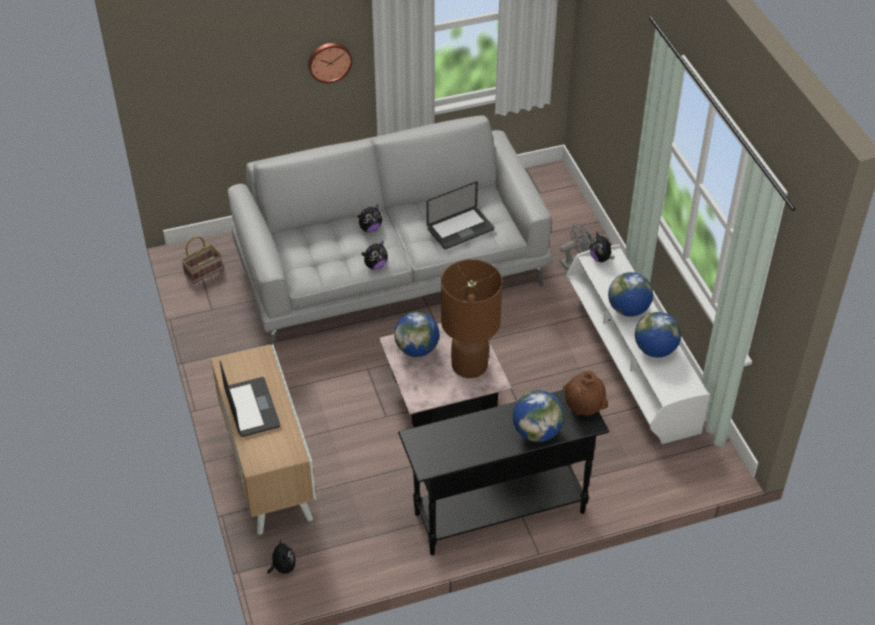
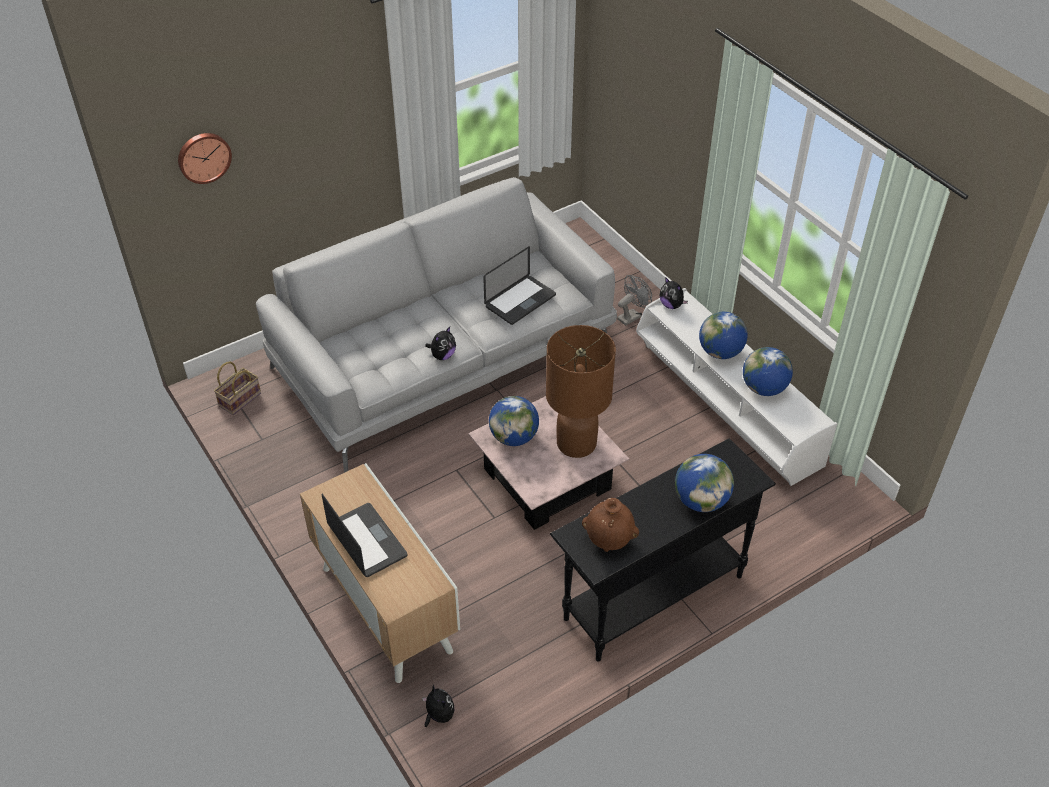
camera: 15 degrees left, 0 degrees up
(329, 61) = (346, 141): wall clock -> wall clock (203, 157)
(370, 228) = (423, 317): plush toy -> none
(584, 408) = (740, 464): brown vase -> brown vase (609, 541)

